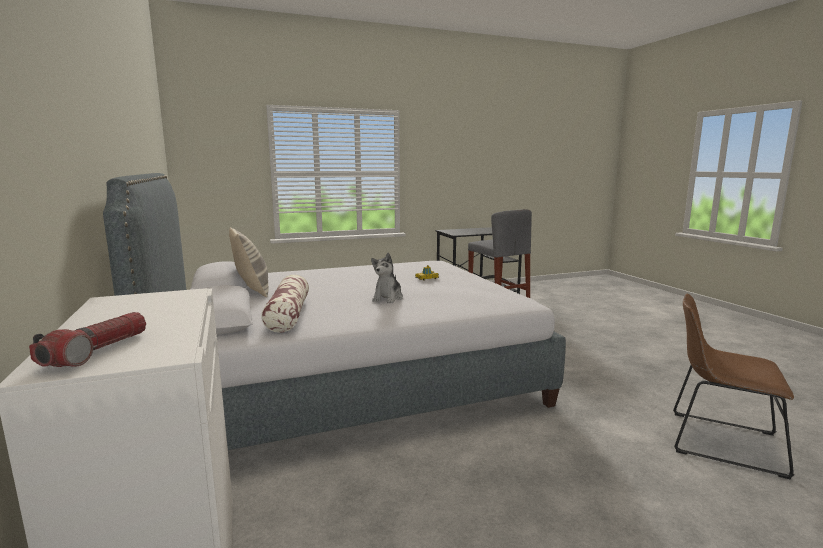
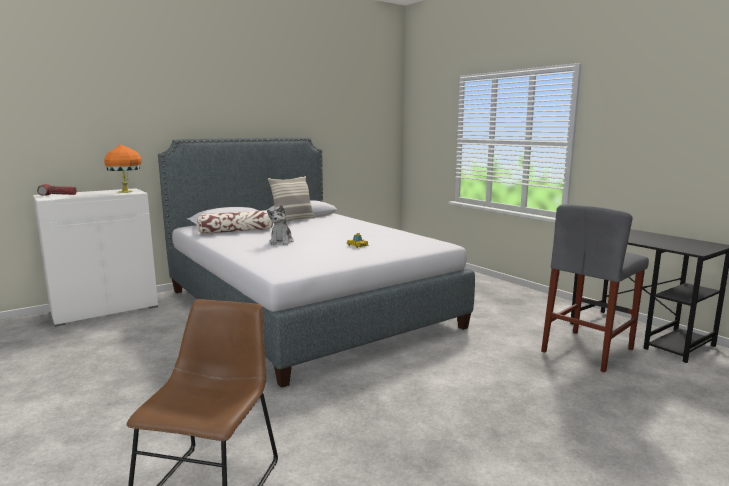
camera: 75 degrees right, 0 degrees up
(159, 299) = (126, 192): none -> orange table lamp
(388, 298) = (281, 242): plush toy -> plush toy turned 90 degrees counterclockwise

